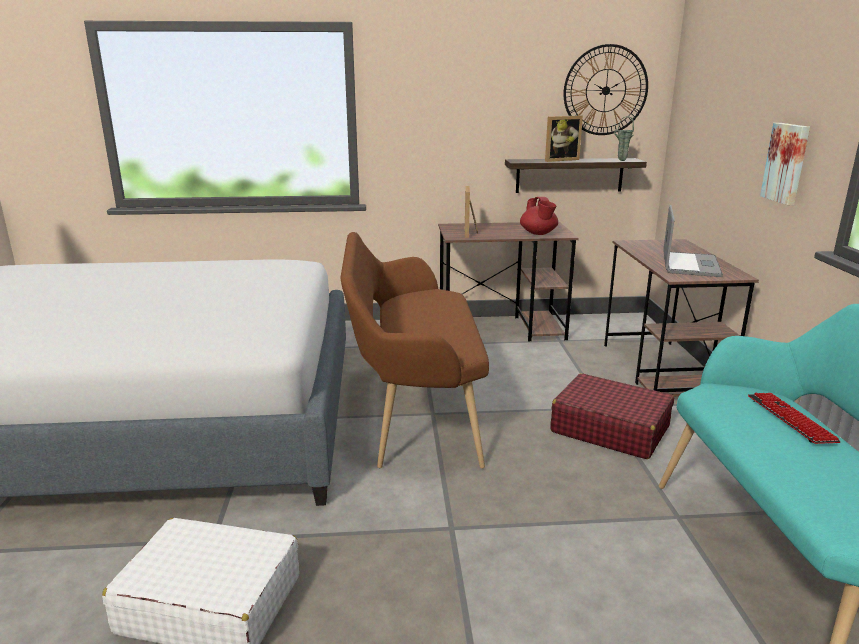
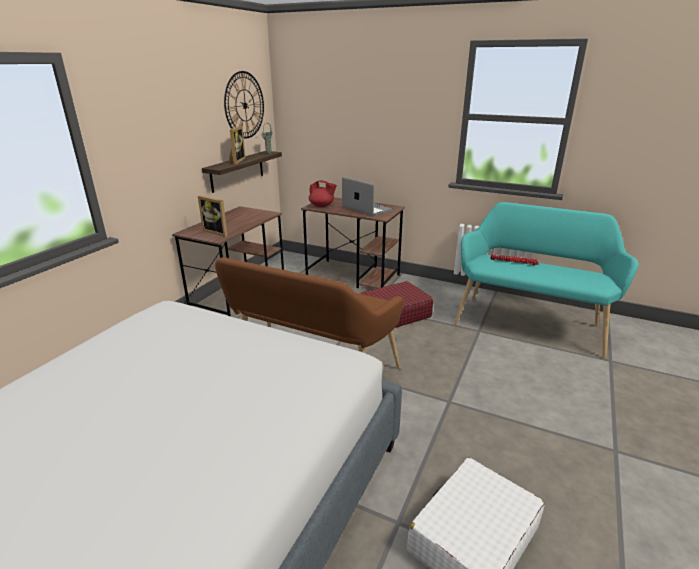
camera: 60 degrees left, 5 degrees up
(538, 233) = (255, 217): red teapot -> red teapot (322, 206)
(787, 163) = (407, 141): picture -> none

